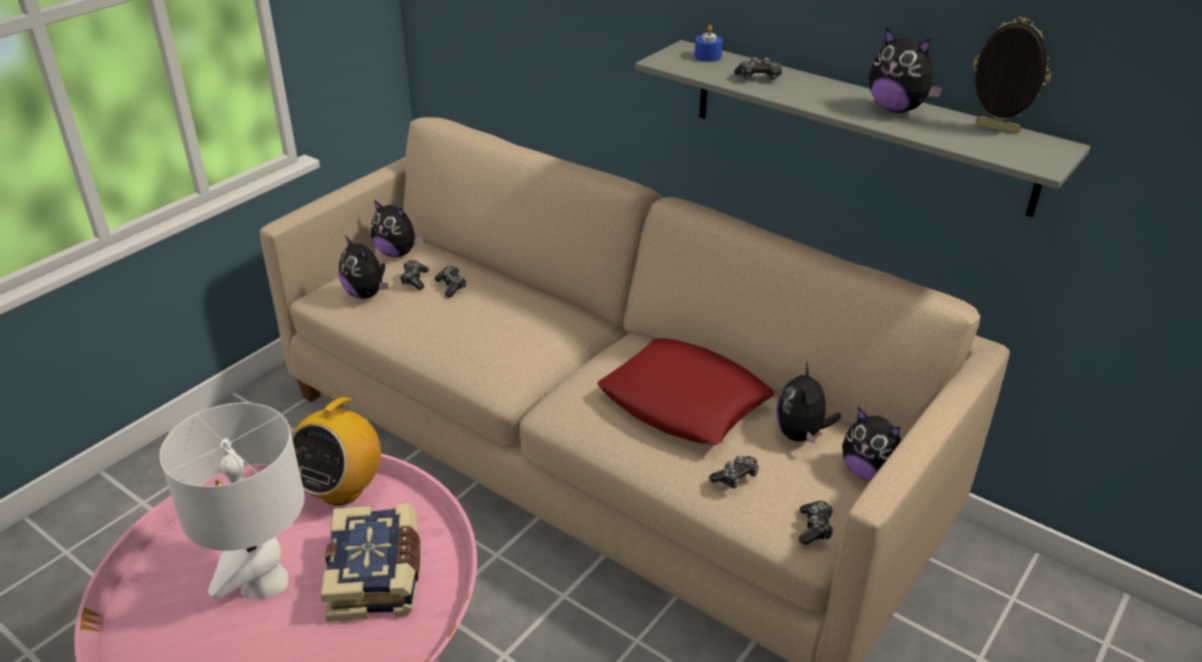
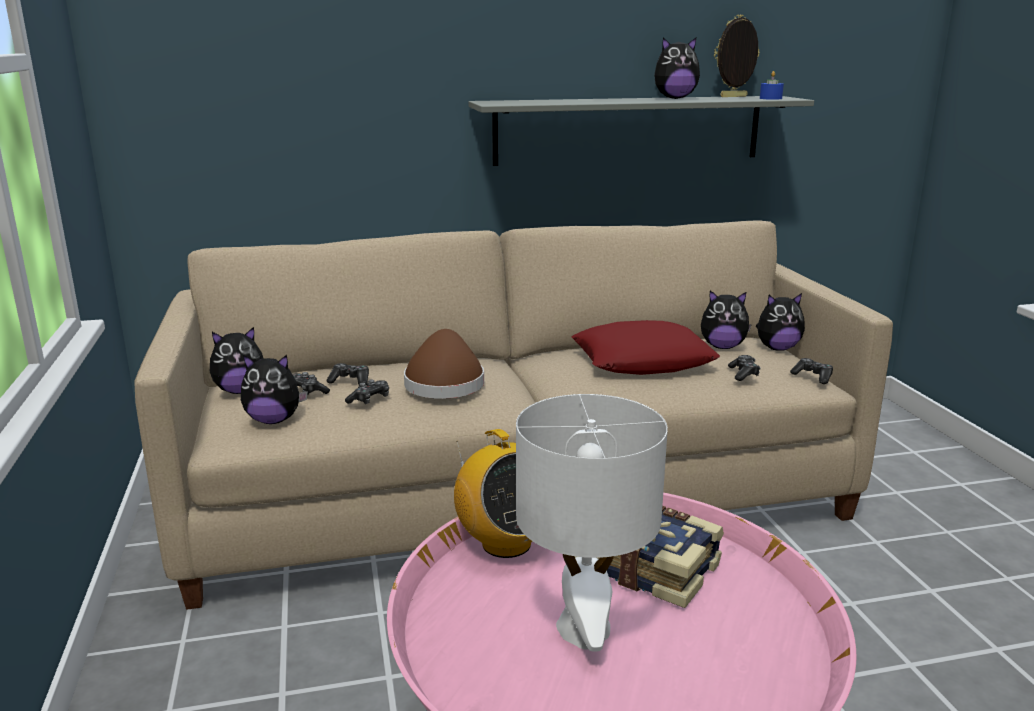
camera: 50 degrees left, 15 degrees down
(493, 327) = (444, 383): none -> brown hat
(707, 56) = (513, 101): blue candle -> blue candle (770, 98)
(758, 78) = (572, 101): game controller -> game controller (370, 399)
(801, 434) = (722, 347): plush toy -> plush toy turned 45 degrees counterclockwise

